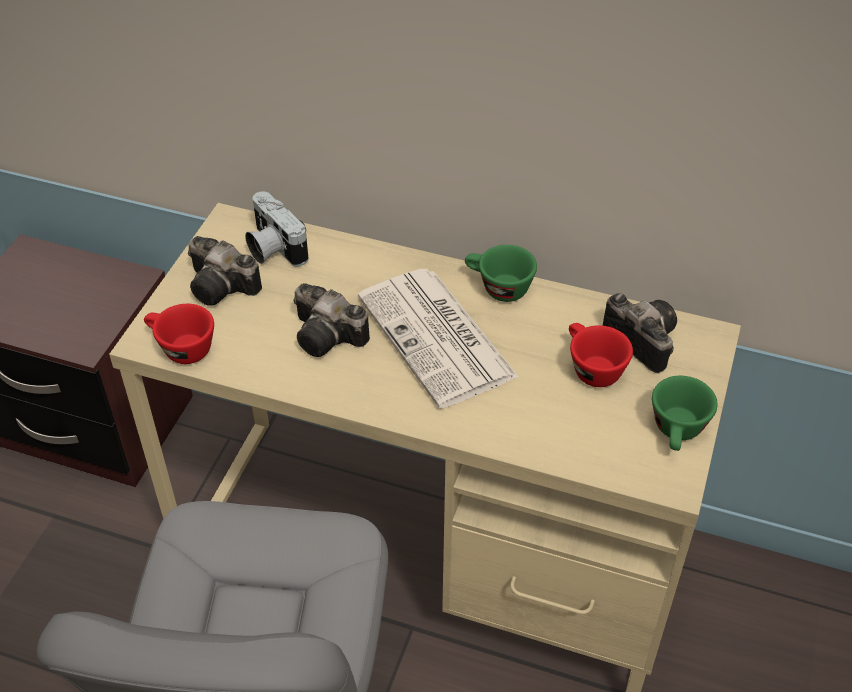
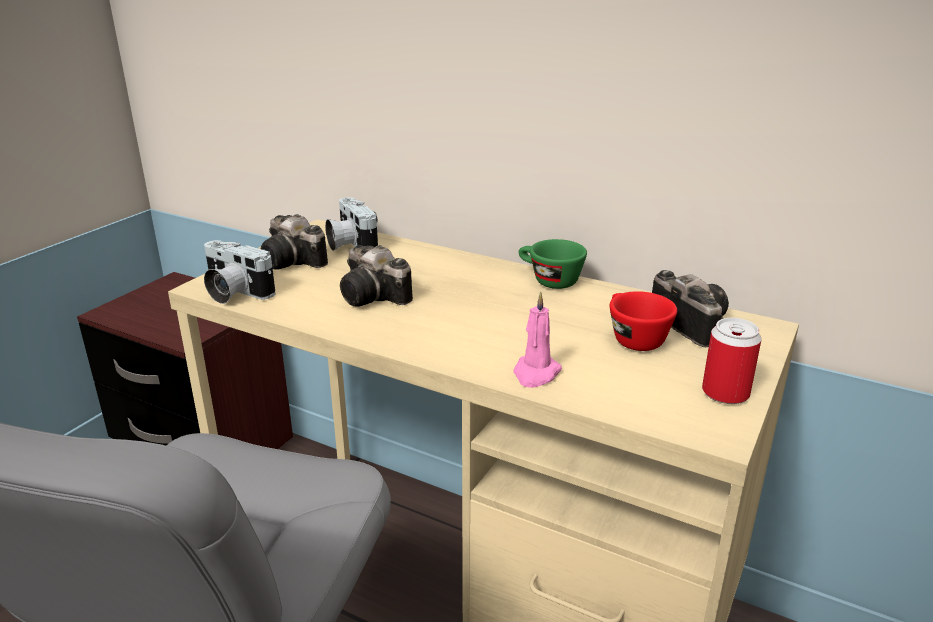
camera: 10 degrees right, 20 degrees down
(180, 348) = (233, 292): red cup -> camera
(438, 338) = (480, 306): newspaper -> none
(511, 430) = (536, 374): none -> pink candle
(678, 432) = (725, 393): green cup -> can

